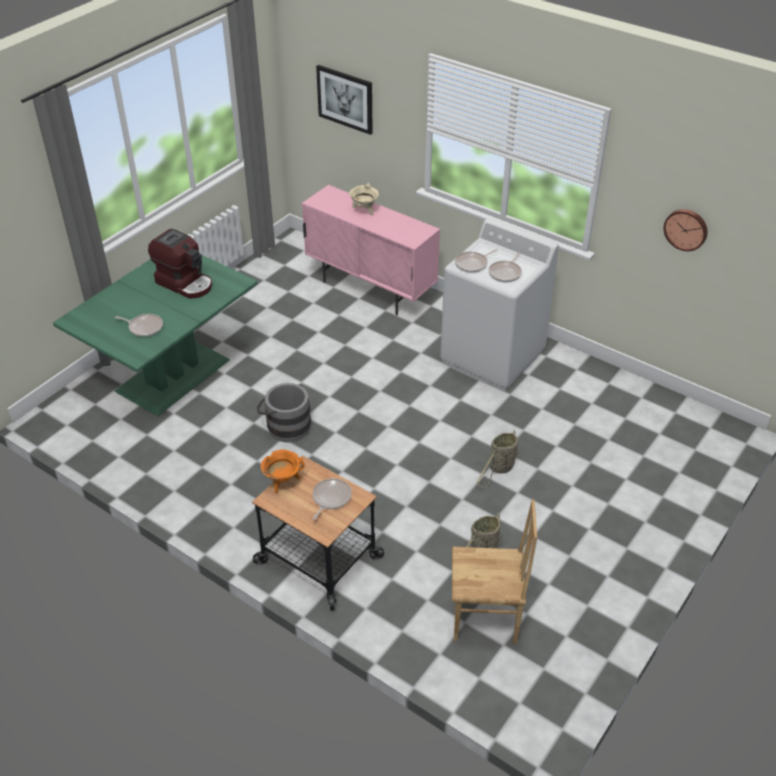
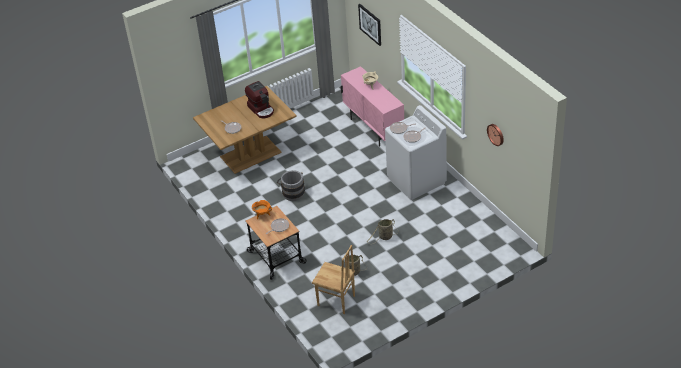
camera: 25 degrees right, 0 degrees up
(172, 375) = (250, 154): green dining table -> brown dining table

